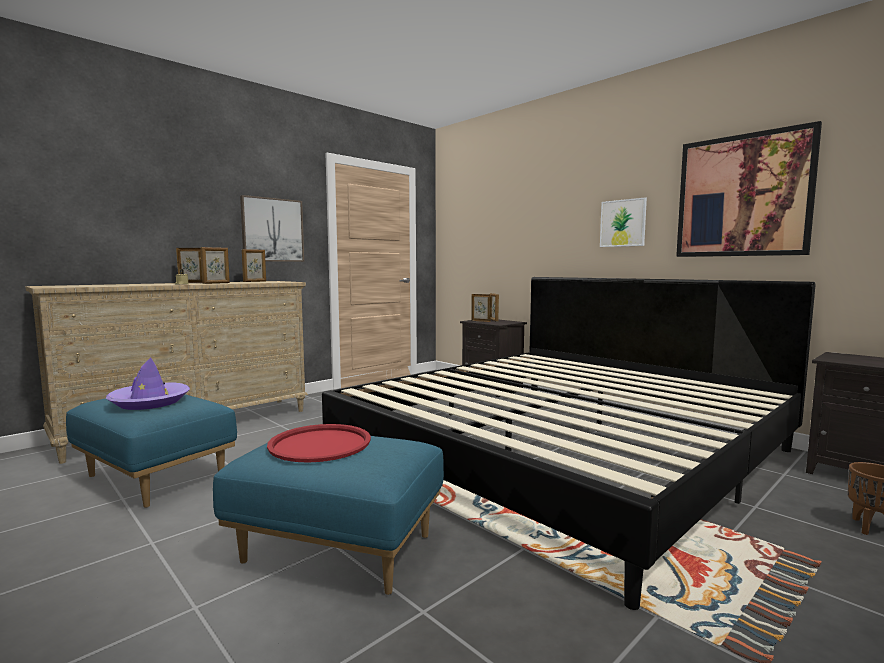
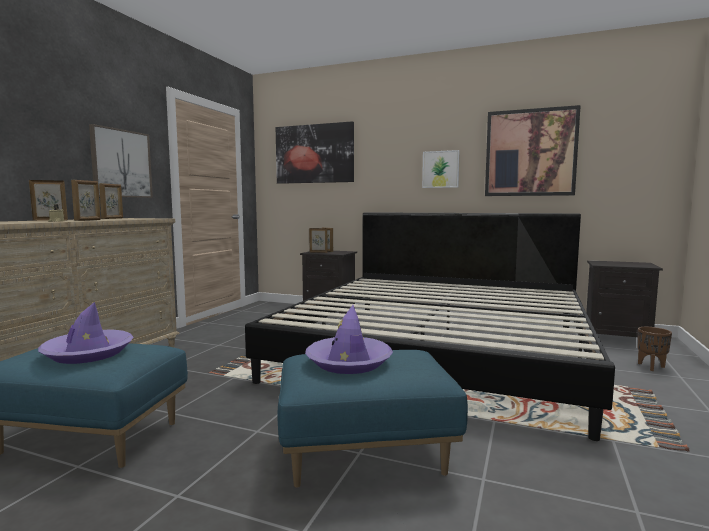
camera: 25 degrees left, 0 degrees up
(320, 444) = (349, 362): red tray -> purple hat
(488, 210) = (314, 154): none -> picture

